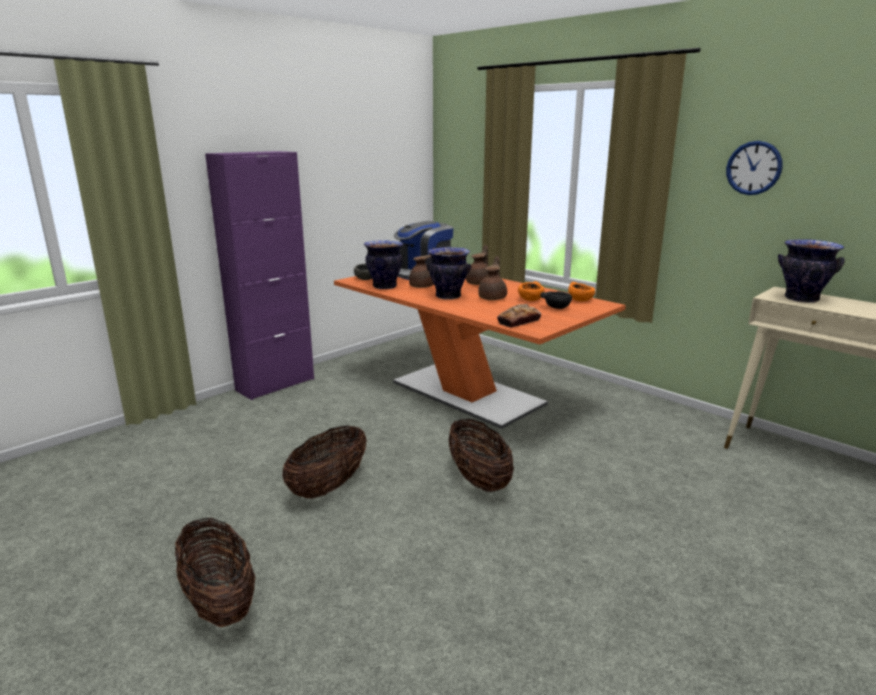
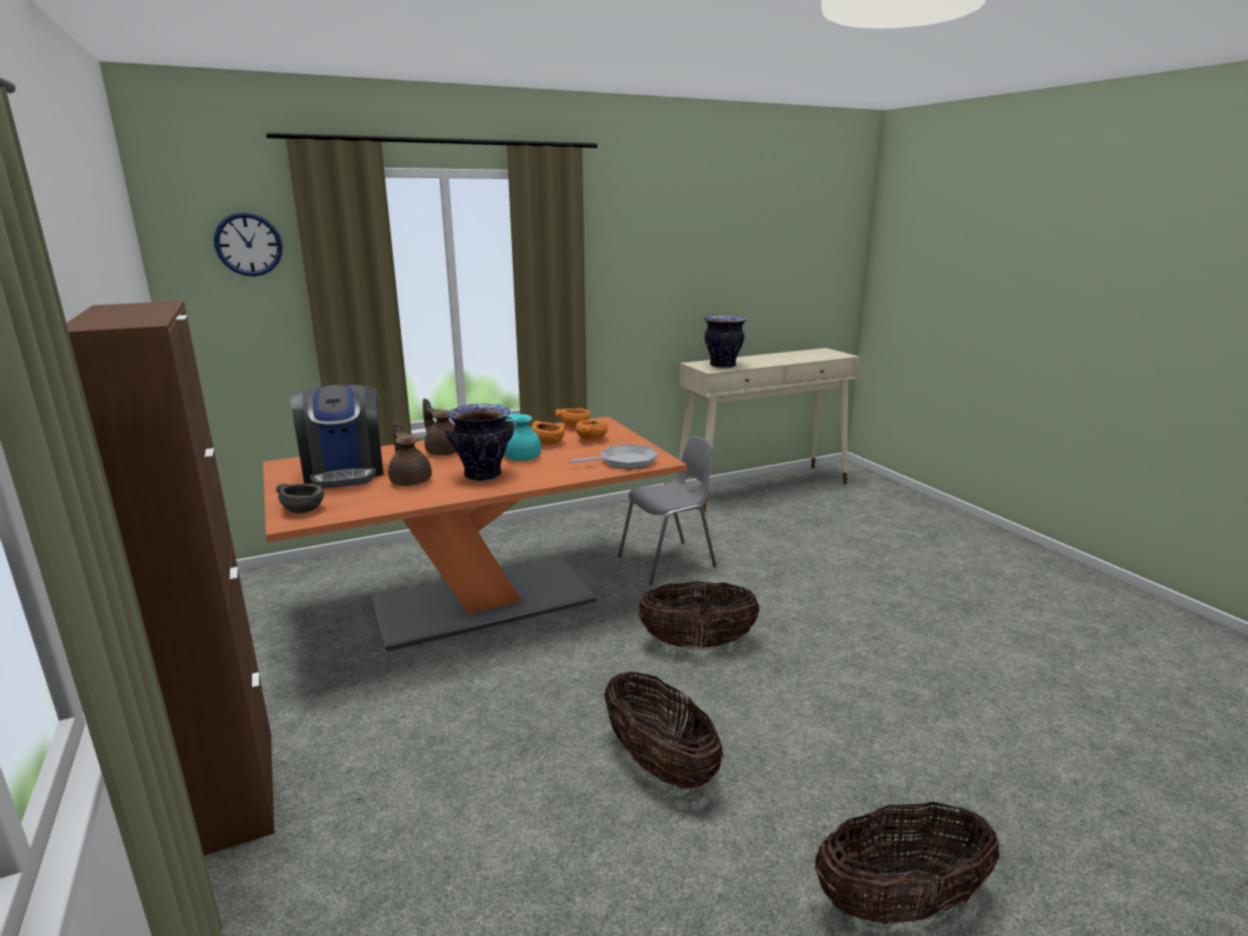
camera: 70 degrees left, 0 degrees up
(275, 384) = (235, 790): purple cabinet -> brown cabinet
(385, 287) = (375, 503): vase -> none
(493, 298) = (520, 457): brown teapot -> turquoise teapot
(519, 321) = (624, 462): bread -> frying pan
(557, 307) = (591, 439): black bowl -> orange bowl
(596, 446) = (668, 562): none -> grey chair
(753, 168) = (645, 260): wall clock -> wall clock (248, 244)

